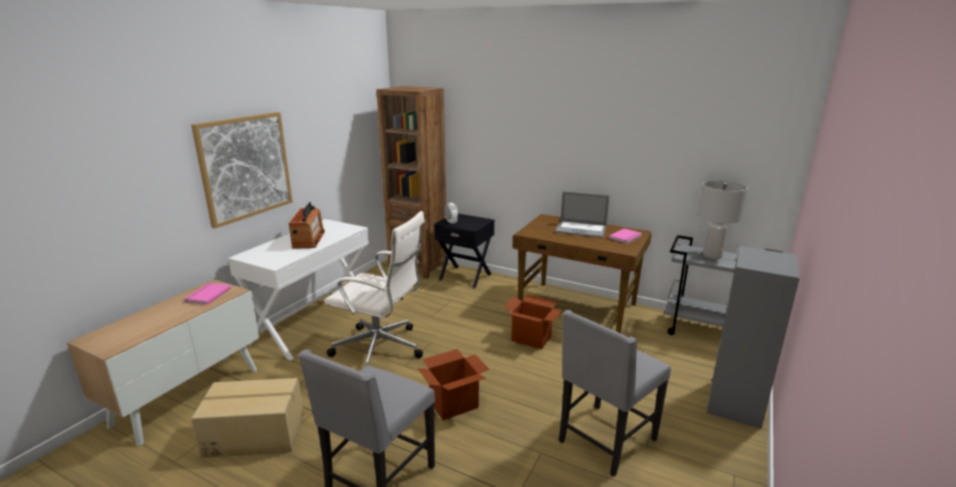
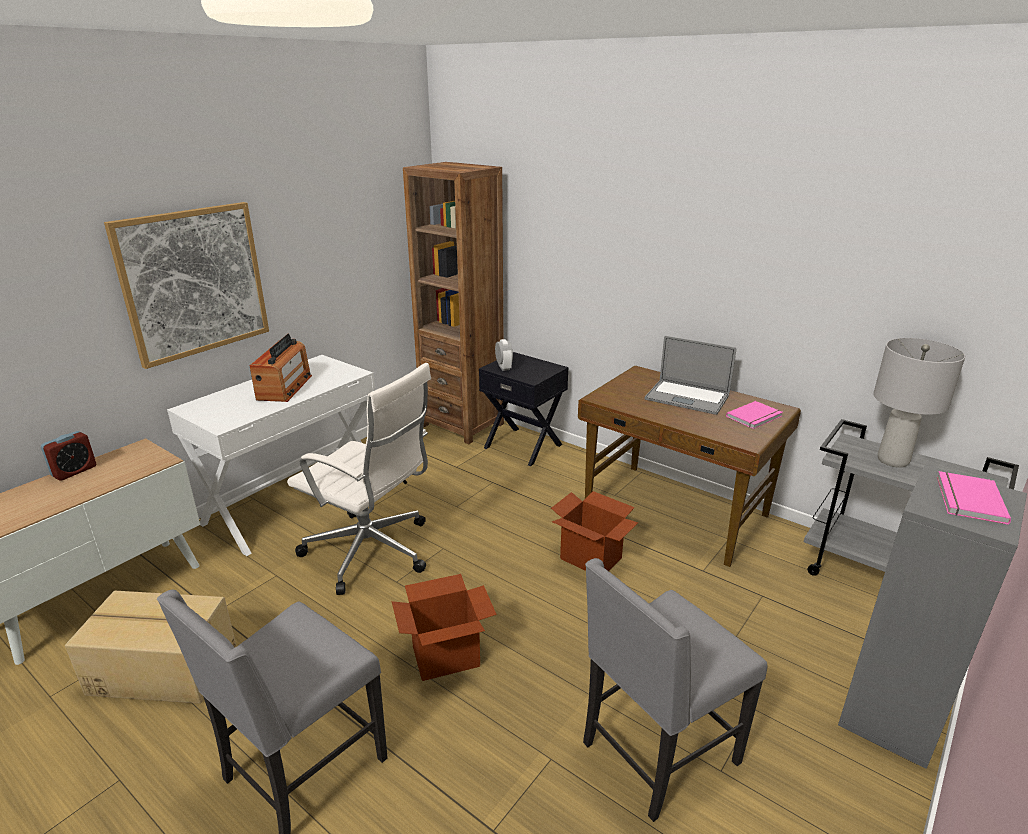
camera: 10 degrees right, 5 degrees up
(170, 302) = (74, 471): none -> alarm clock
(207, 295) = (125, 463): pink book -> pink book (967, 499)

